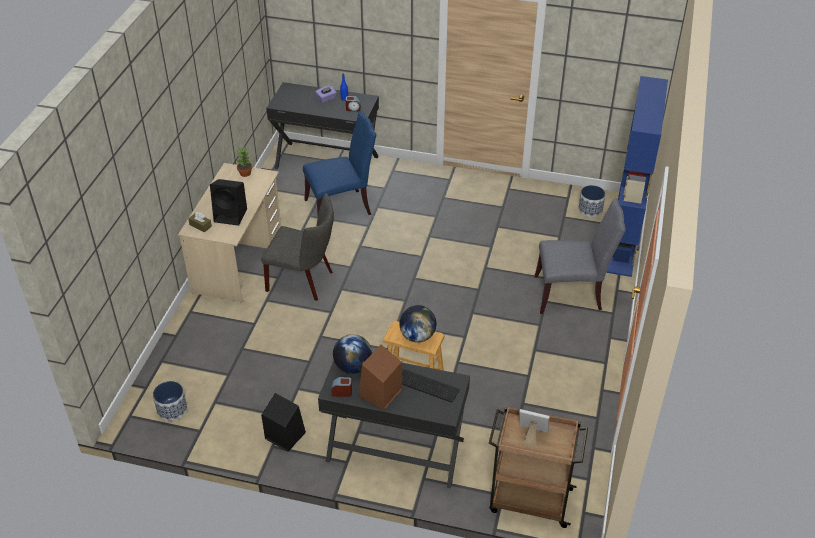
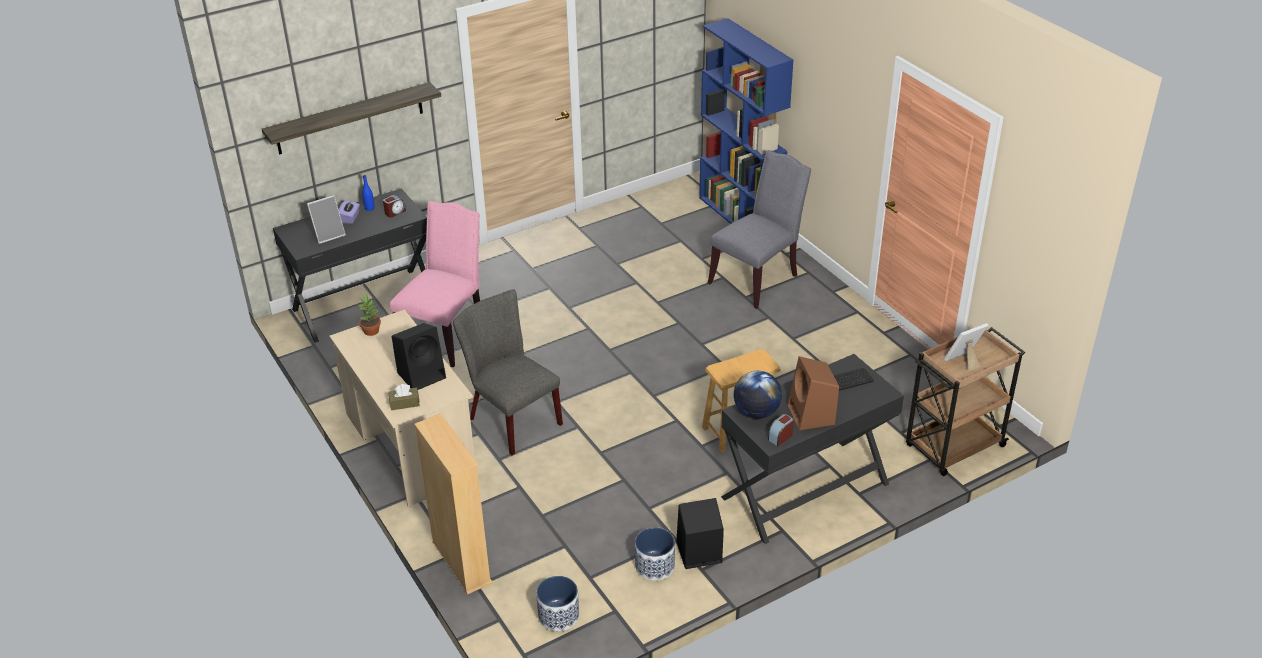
camera: 45 degrees left, 5 degrees down
(172, 343) = (461, 562): none -> beige bookcase
(302, 102) = (329, 235): none -> picture frame
(304, 281) = (510, 419): grey chair -> grey chair turned 105 degrees counterclockwise
(341, 207) = (445, 335): blue chair -> pink chair
(347, 30) = (350, 118): none -> shelf
(417, 336) = (745, 364): globe -> none
(590, 210) = (674, 205): planter -> planter (655, 566)

